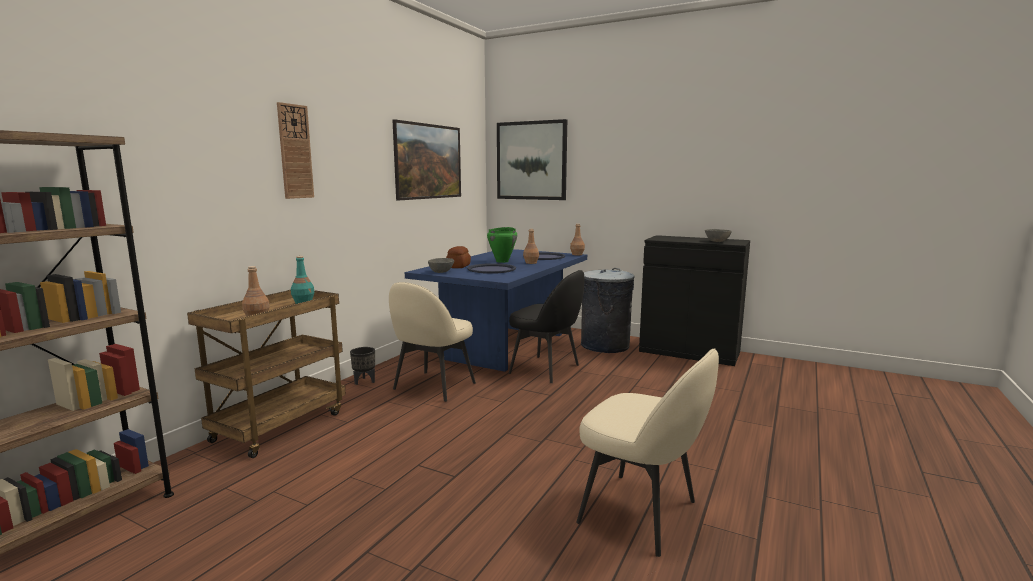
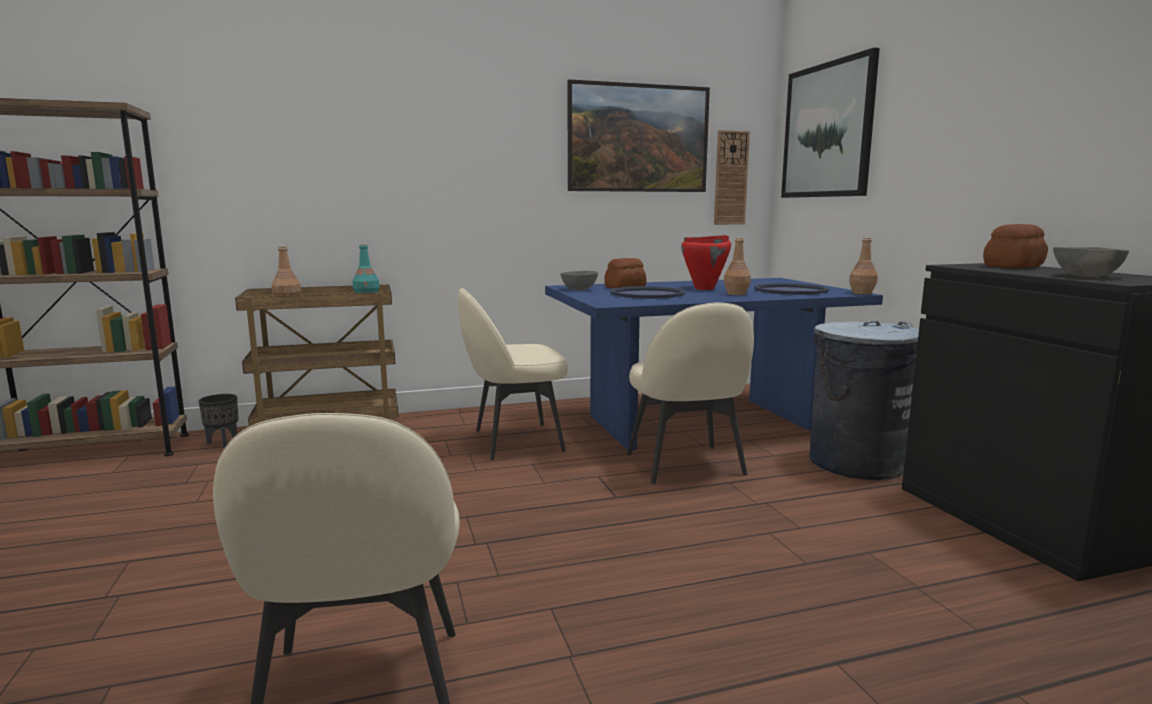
camera: 45 degrees right, 0 degrees up
(295, 152) = (401, 125): wall clock -> wall clock (730, 178)
(364, 381) = (471, 415): black planter -> black planter (223, 442)
(502, 261) = (705, 288): green cooking pot -> red cooking pot
(546, 369) = (686, 465): black chair -> beige chair
(673, 237) = (1012, 266): none -> bread

